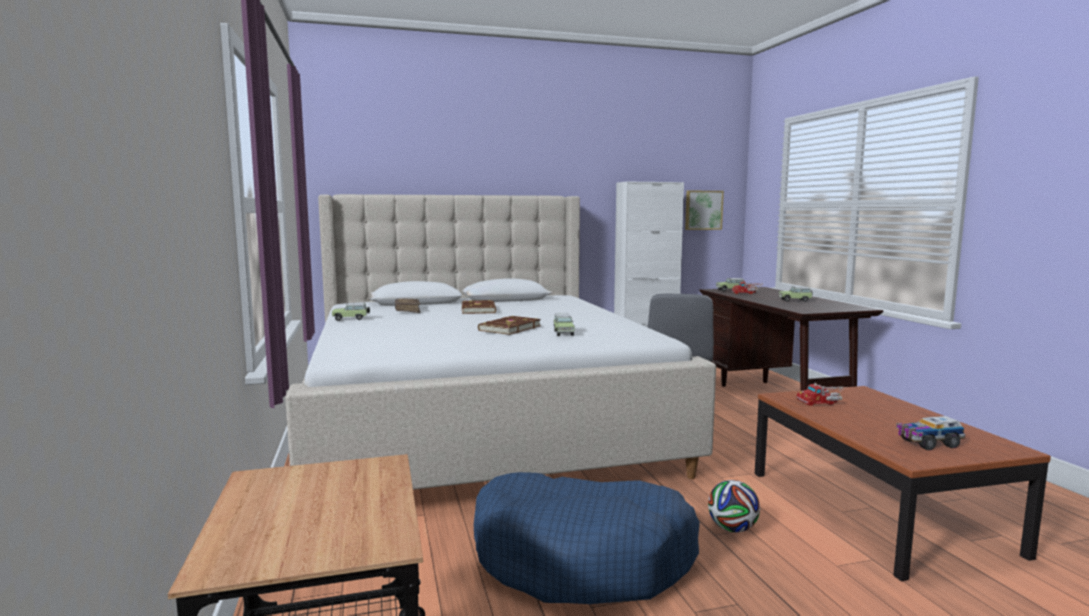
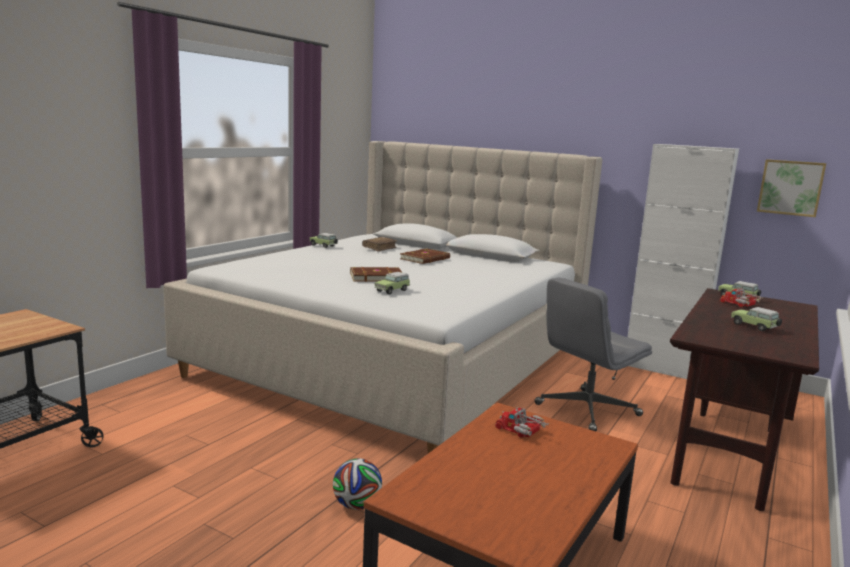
camera: 45 degrees right, 5 degrees up
(582, 558) = (234, 462): blue dog bed -> none
(928, 443) = (467, 500): toy truck -> none

